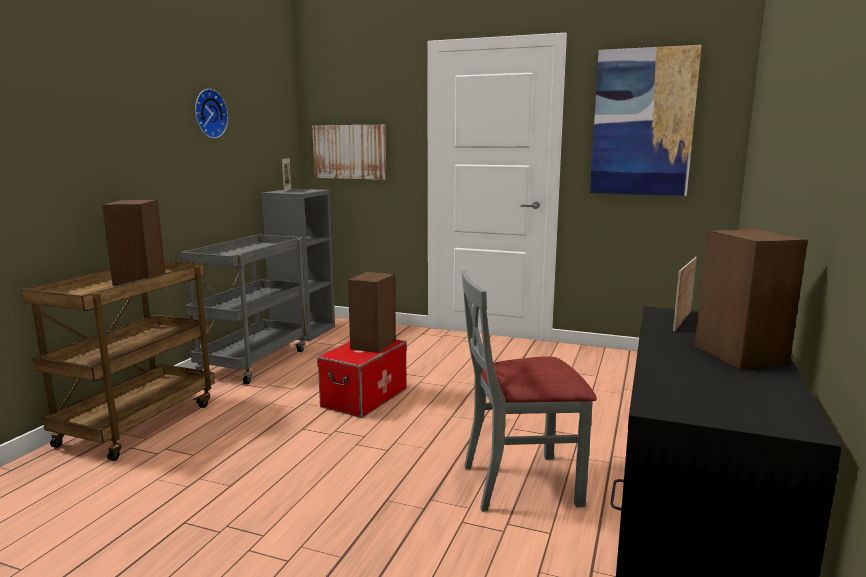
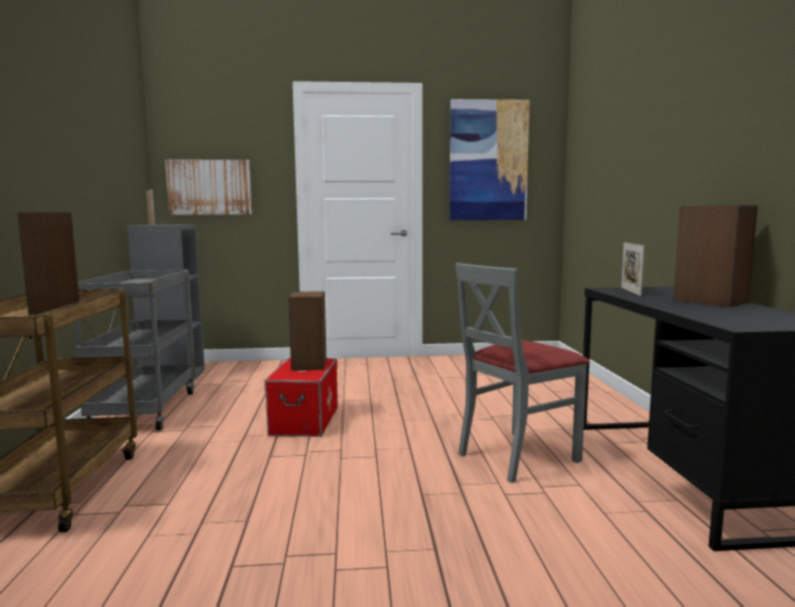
camera: 25 degrees left, 5 degrees down
(208, 113) = (80, 130): wall clock -> none

